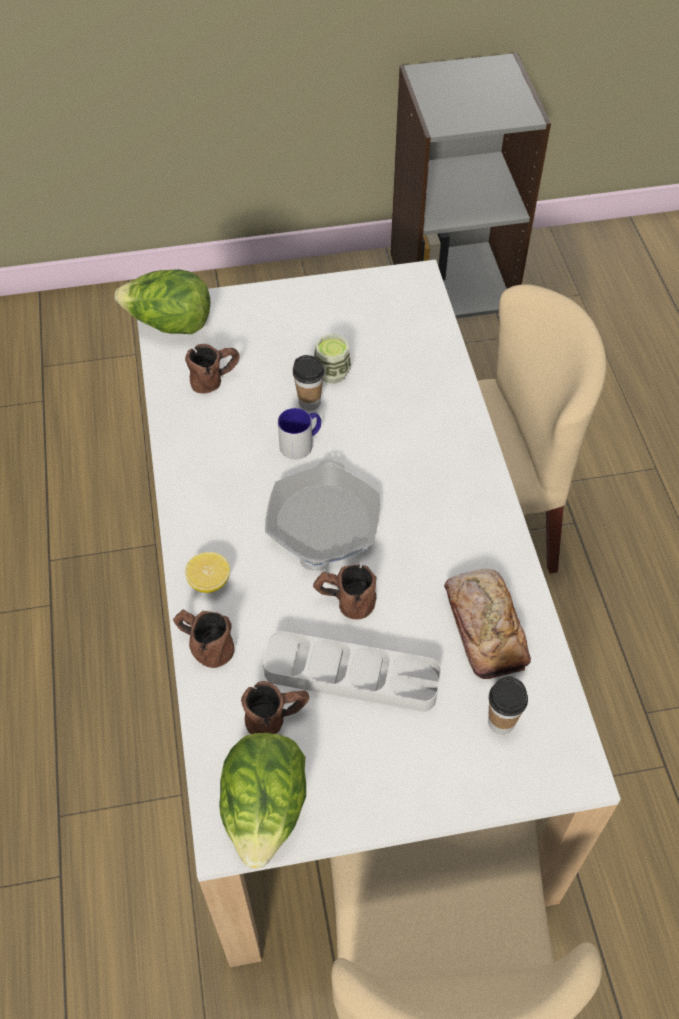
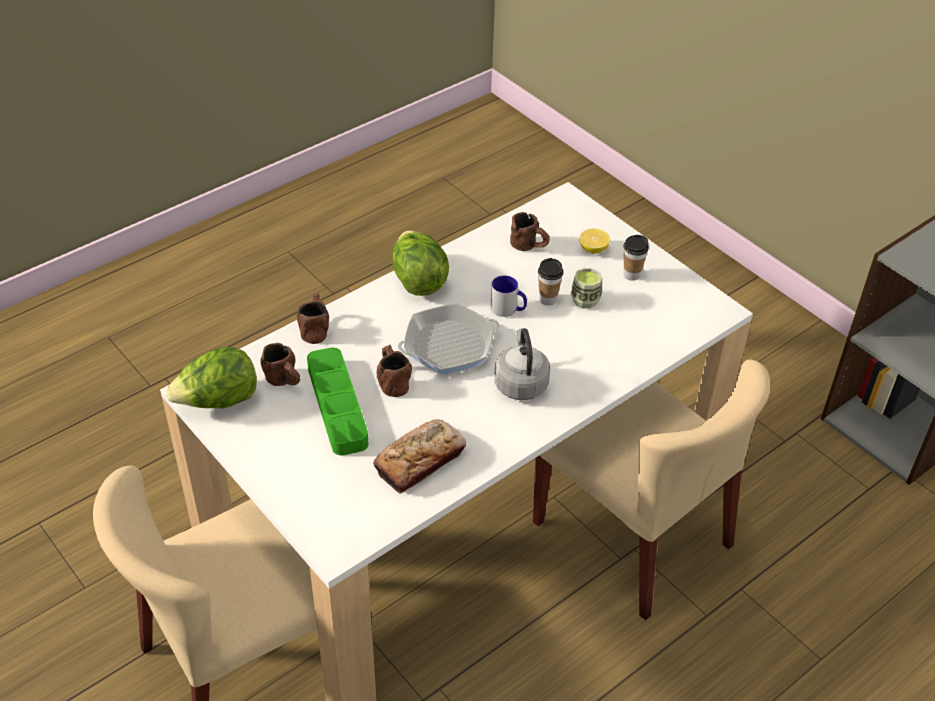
camera: 60 degrees right, 10 degrees down
(169, 324) = (558, 206): lettuce -> lettuce (418, 280)
(209, 581) = (363, 311): lemon -> lemon (593, 249)
(351, 676) = (337, 405): grey tray -> green tray
(420, 484) = (520, 383): none -> grey kettle
(501, 722) = (349, 495): cup -> cup (631, 275)

